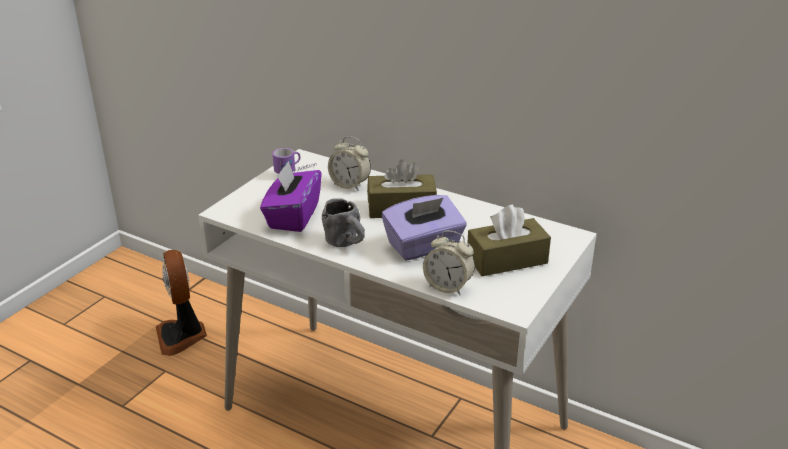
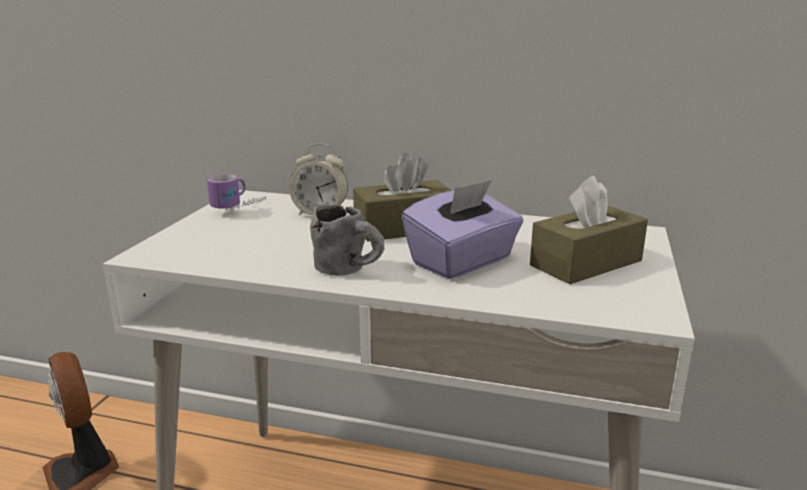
camera: 15 degrees left, 10 degrees down
(293, 216) = (254, 250): purple tissue box -> none
(448, 286) = (534, 302): alarm clock -> none

